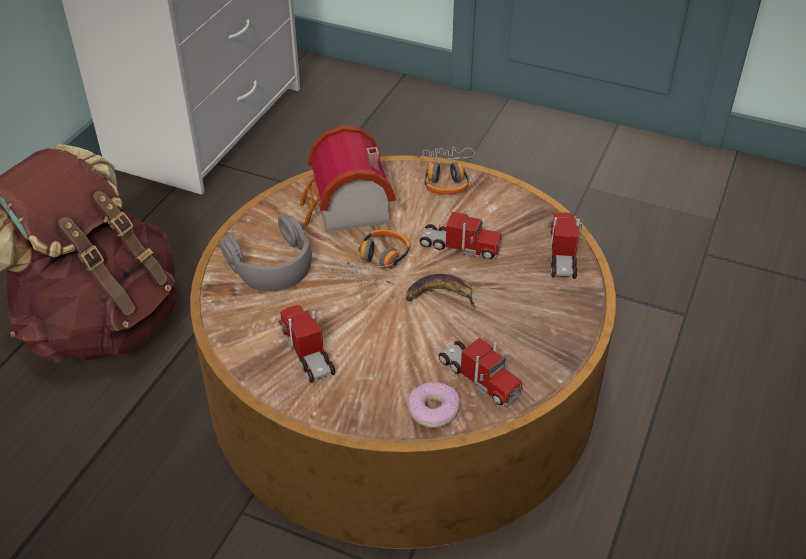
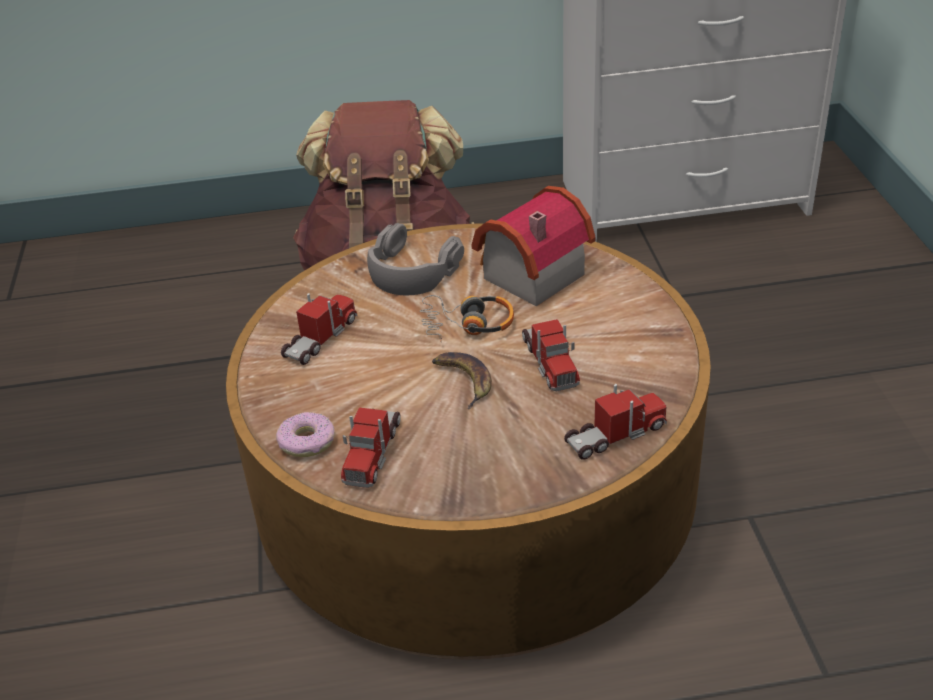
camera: 60 degrees right, 5 degrees down
(445, 177) = (647, 308): headphones -> none

